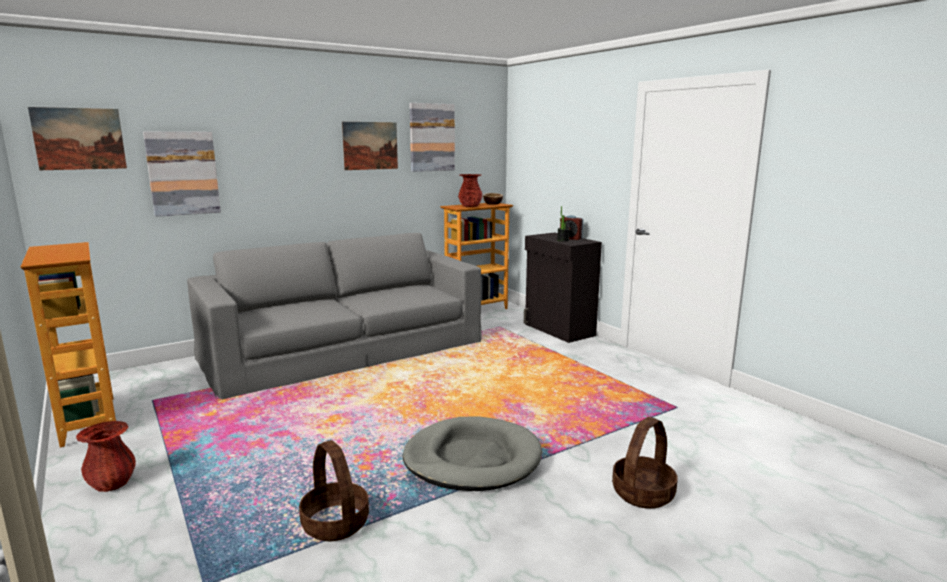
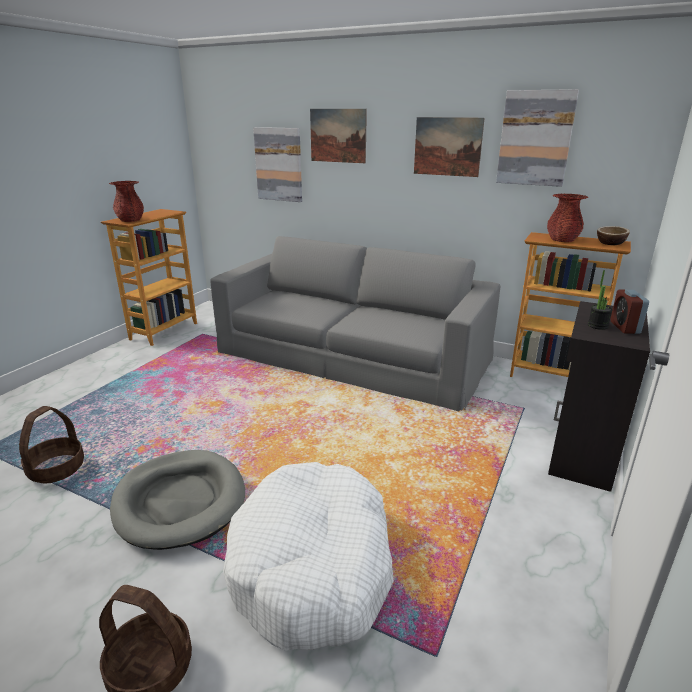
camera: 60 degrees right, 10 degrees up
(79, 139) = (221, 132): picture -> picture (338, 135)
(111, 484) = (91, 372): red vase -> red vase (130, 220)
(590, 423) = (313, 566): none -> white dog bed

